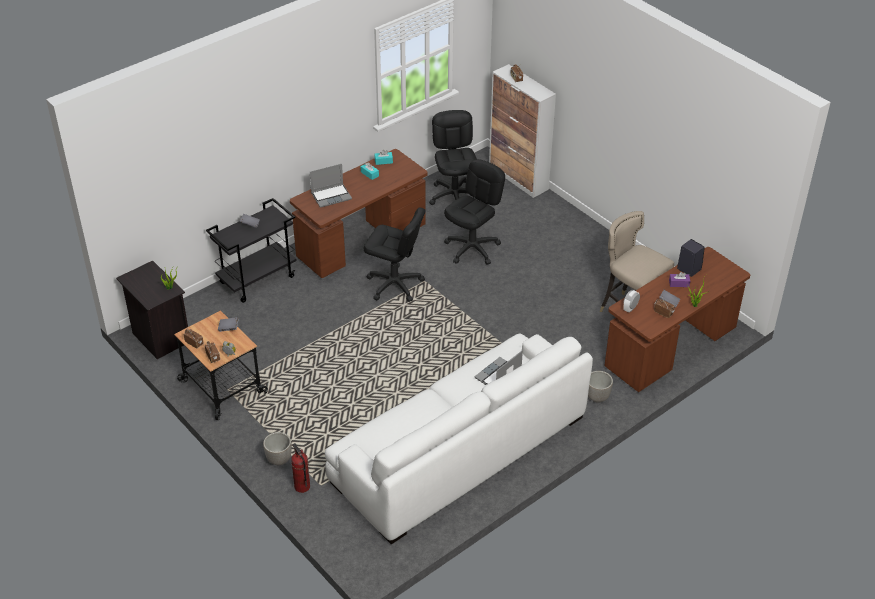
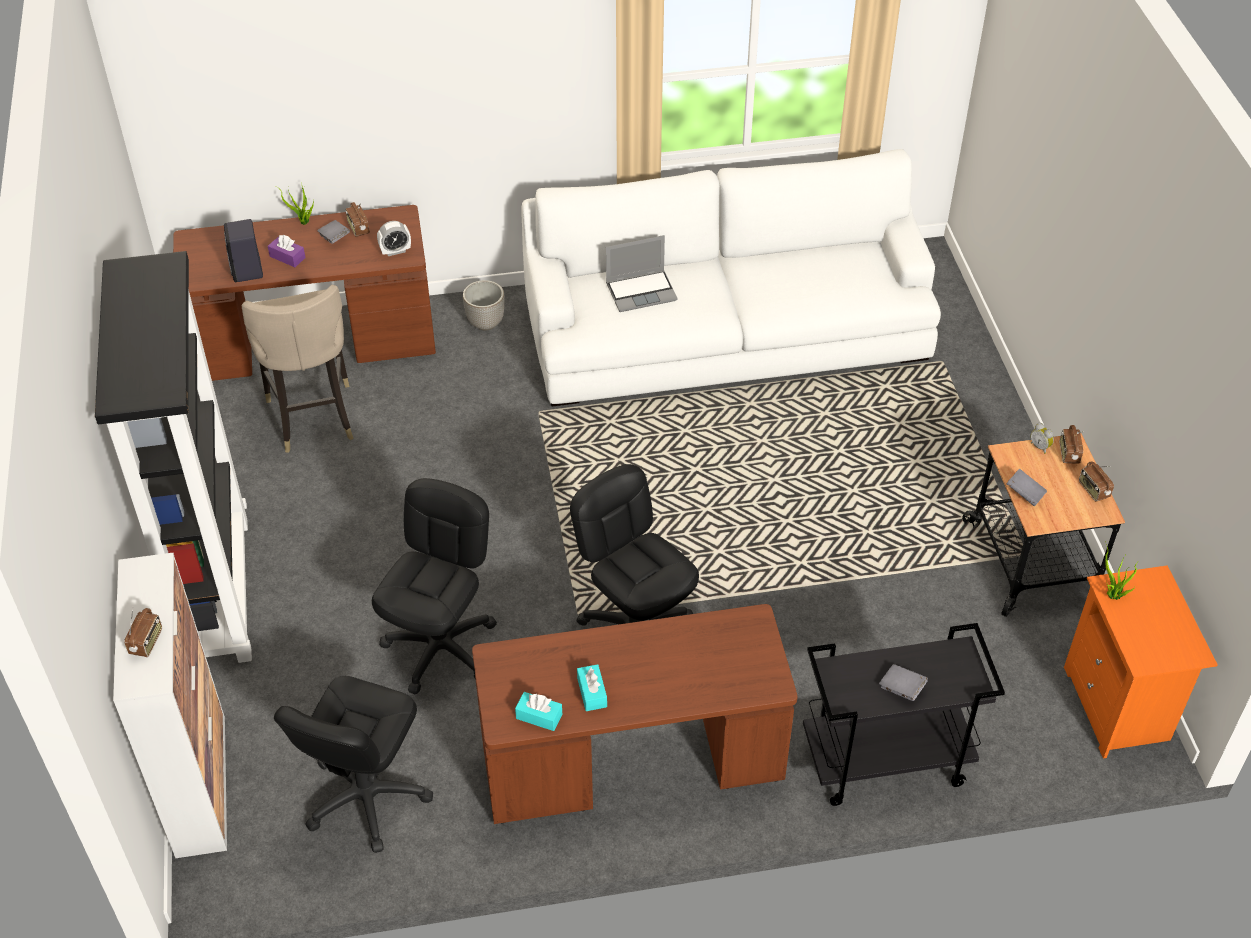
camera: 150 degrees left, 5 degrees up
(160, 338) = (1119, 707): black nightstand -> orange nightstand
(279, 460) = (986, 415): planter -> none
(301, 487) = (969, 370): fire extinguisher -> none
(331, 196) = (705, 668): laptop -> none
(472, 248) = (441, 648): black office chair -> black office chair turned 135 degrees clockwise
(586, 232) = (216, 591): none -> black bookcase

